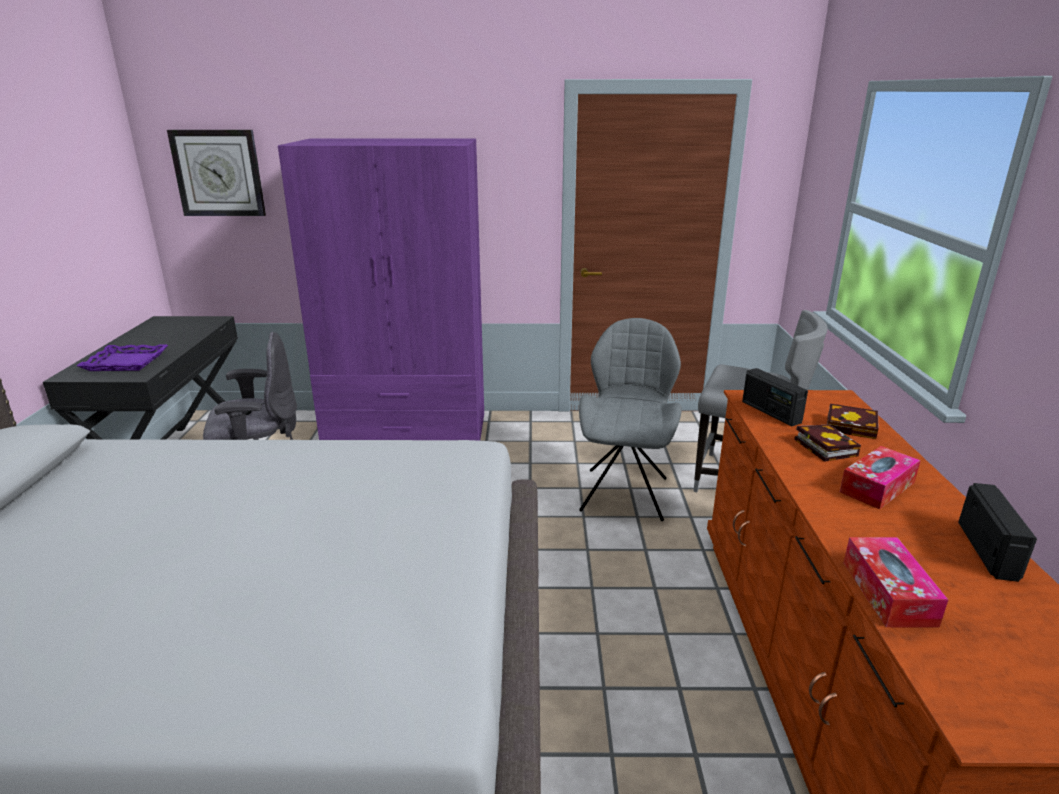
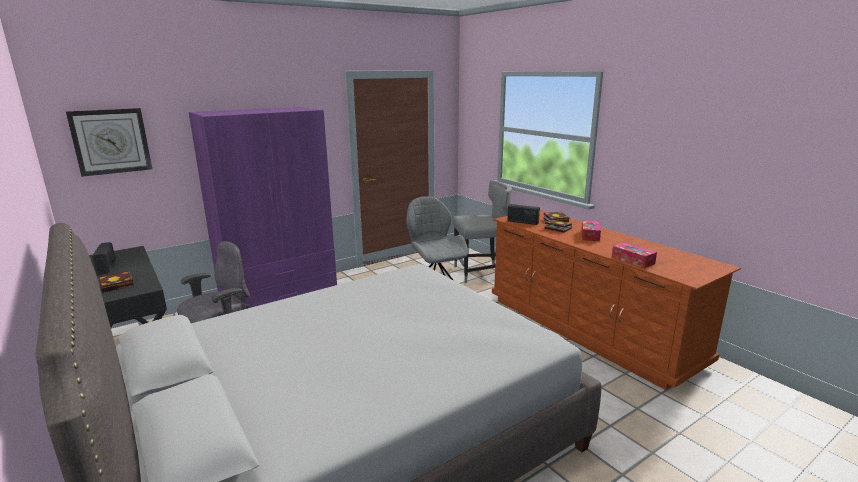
camera: 35 degrees left, 5 degrees down
(126, 362) = (118, 284): purple tray -> book
(988, 551) = (640, 243): radio -> radio (107, 267)

